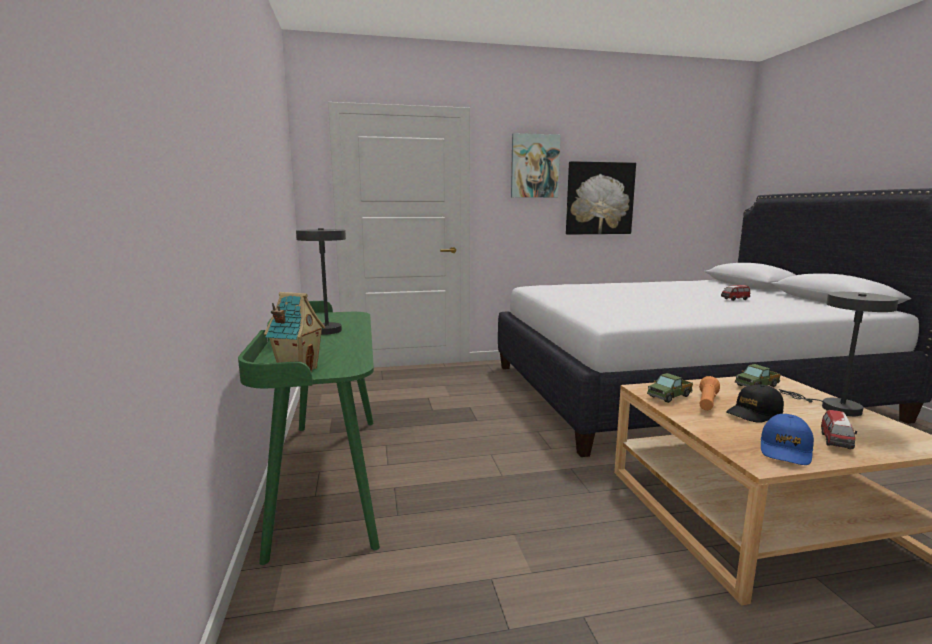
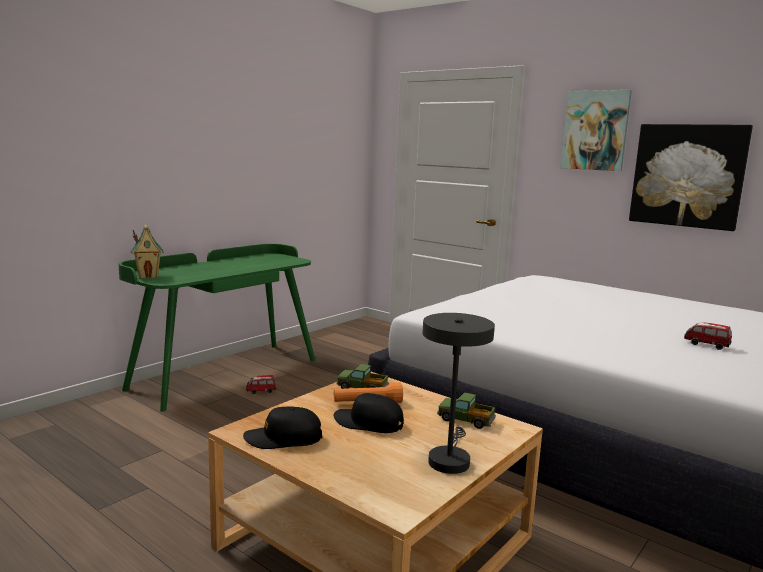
camera: 50 degrees right, 0 degrees up
(324, 330) = (243, 264): grey table lamp -> none
(786, 449) = (283, 439): blue cap -> black cap
(836, 442) = (333, 459): toy car -> toy car (261, 391)

